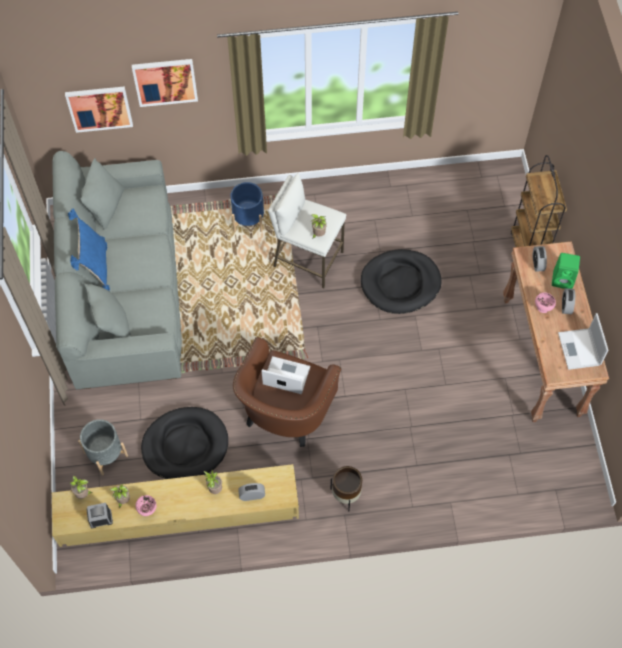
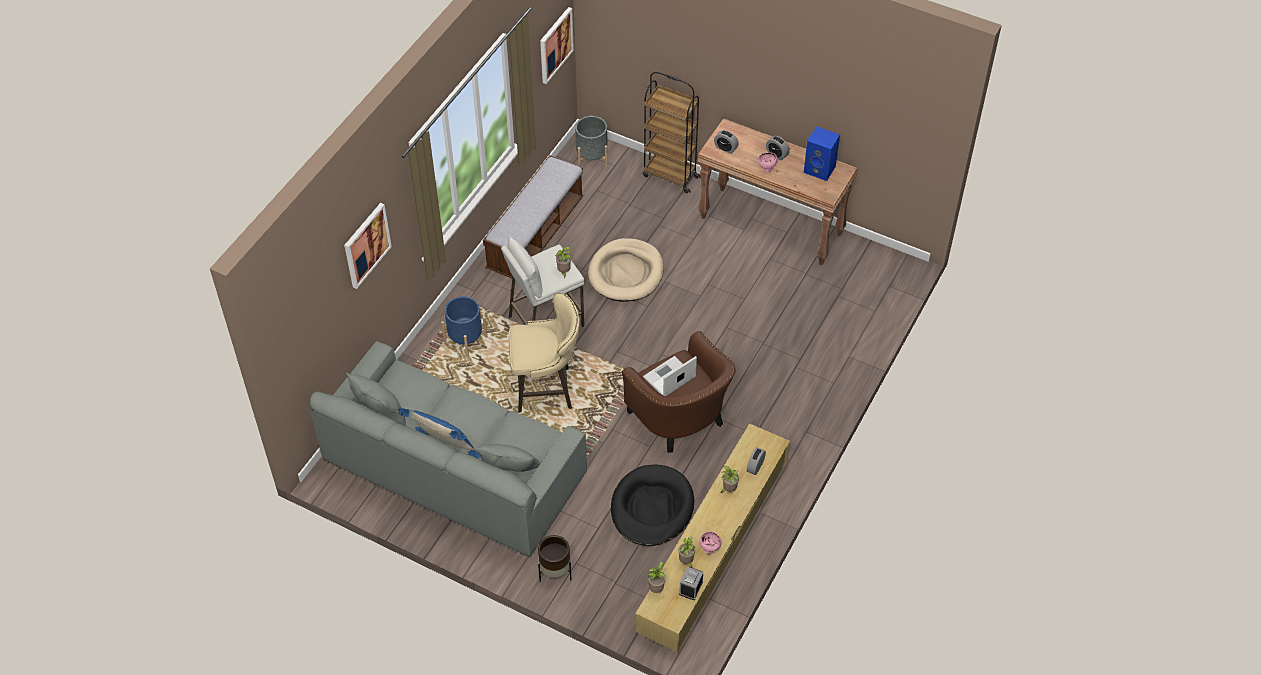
camera: 55 degrees left, 10 degrees down
(99, 108) = (327, 318): picture -> picture (555, 45)
(106, 454) = (611, 572): grey planter -> grey planter (592, 158)
(243, 303) = (547, 389): none -> beige stool
(346, 495) = (789, 420): brown planter -> brown planter (555, 572)
(386, 199) = (535, 234): none -> bench
(400, 283) = (626, 273): black dog bed -> beige dog bed
(563, 280) = (753, 142): green speaker -> none
(579, 350) = (820, 169): laptop -> blue speaker

